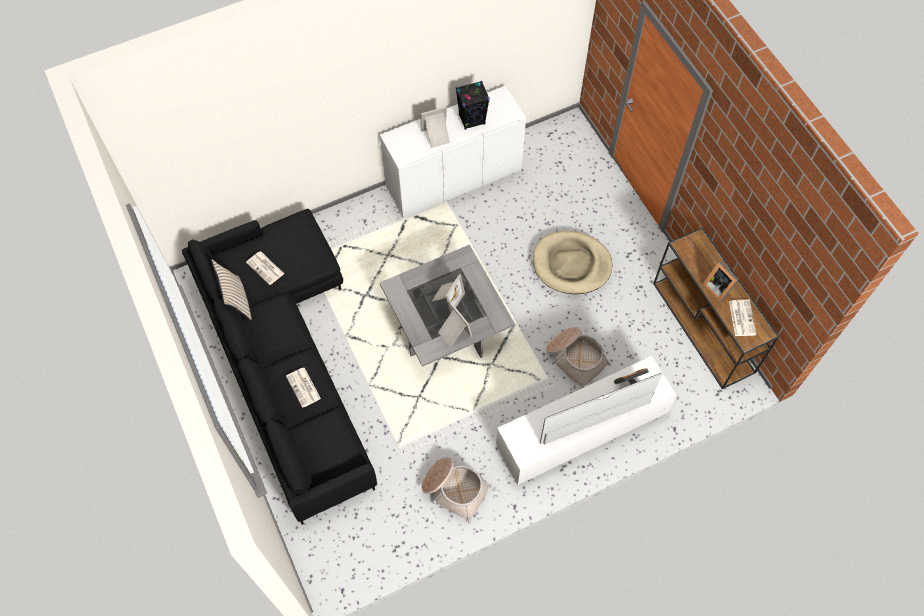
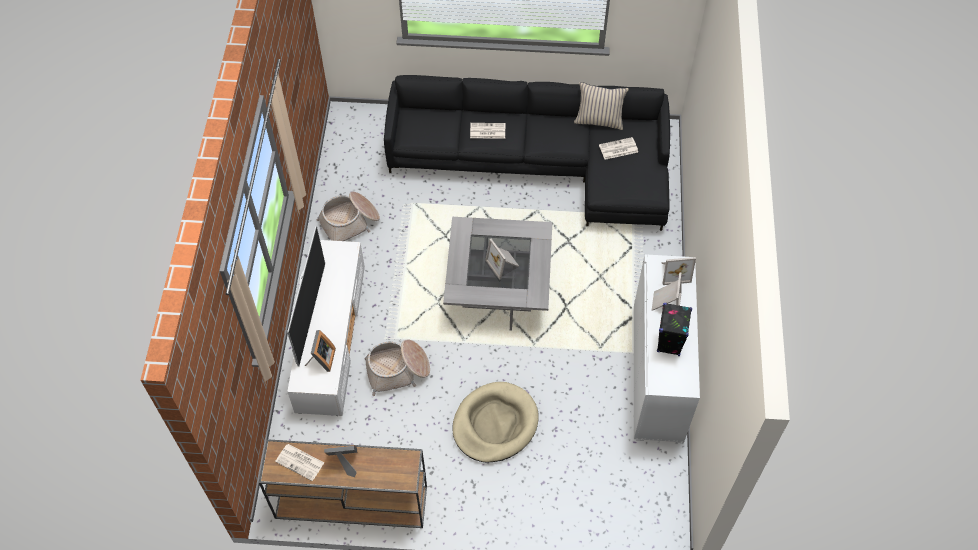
camera: 120 degrees right, 5 degrees down
(453, 333) = (465, 252): picture frame -> picture frame (674, 272)

